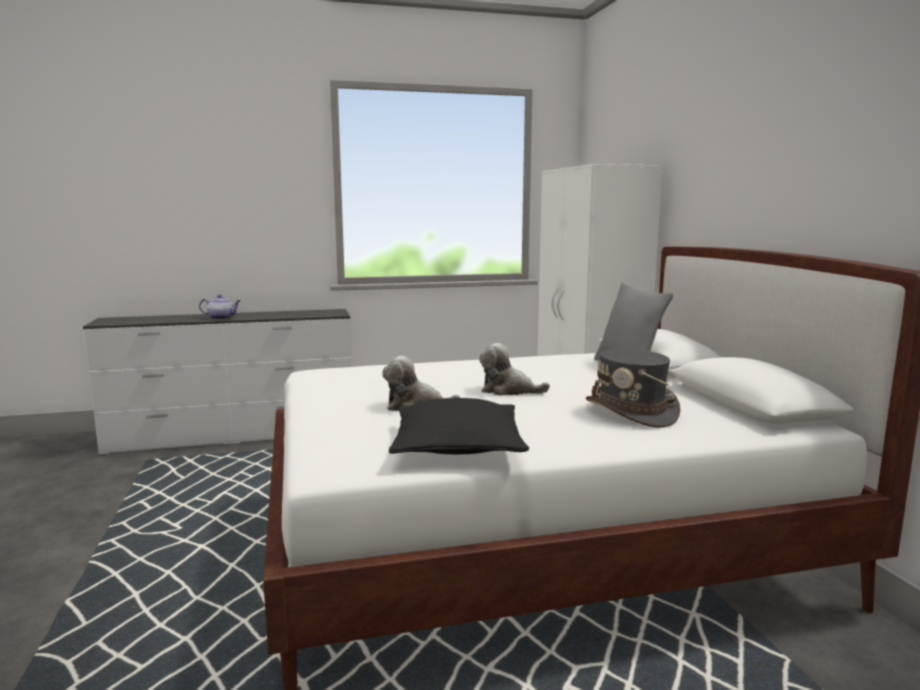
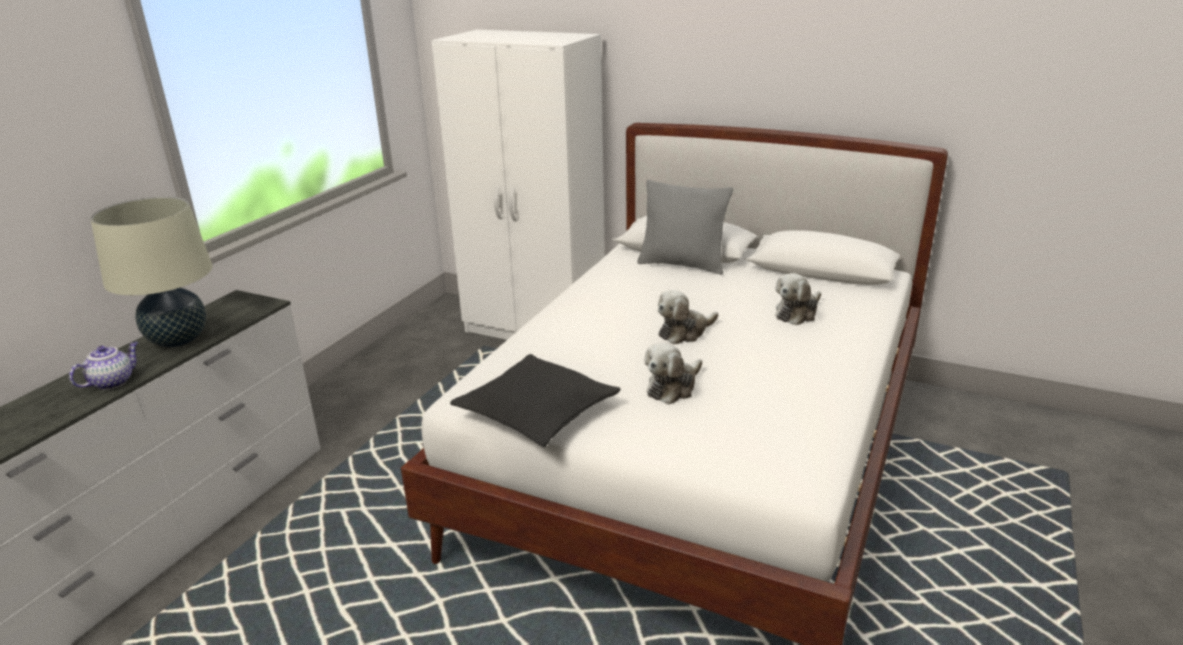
camera: 50 degrees left, 15 degrees up
(276, 315) = (178, 340): none -> beige table lamp
(457, 446) = (805, 407): black pillow -> black pillow (537, 412)
(631, 412) = (797, 313): grey hat -> plush toy

